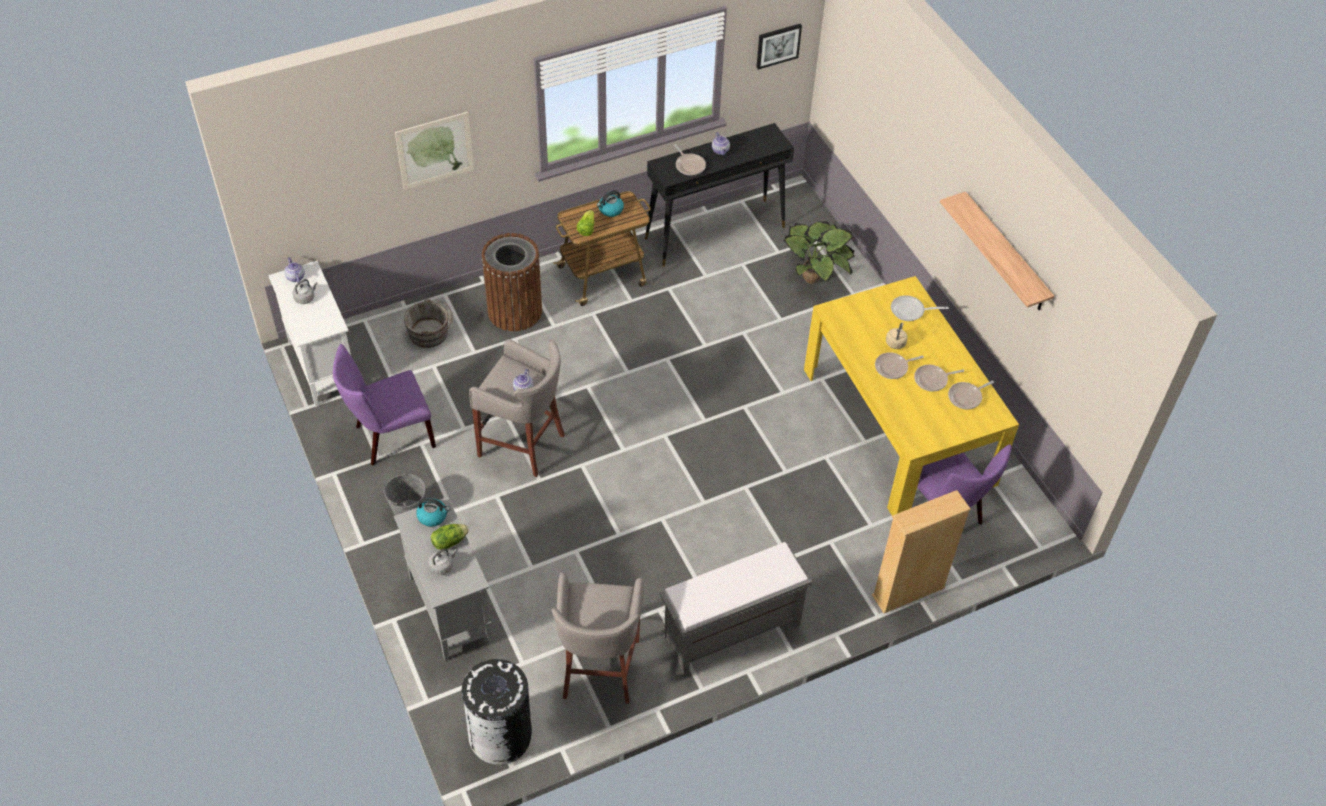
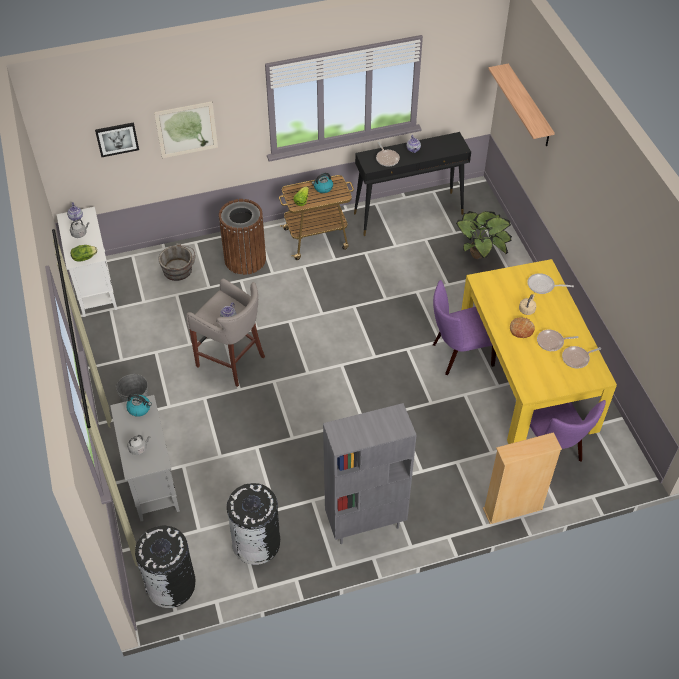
camera: 10 degrees right, 0 degrees up
(390, 437) = (133, 345): purple chair -> purple chair (458, 355)
(449, 541) = (148, 429): lettuce -> lettuce (84, 257)
(599, 670) = (256, 543): grey stool -> black trash can
(730, 632) = (365, 524): grey bench -> grey bookcase
(778, 45) = (465, 70): picture -> picture (117, 139)
(893, 367) = (521, 329): frying pan -> bread
(1005, 253) = (618, 245): shelf -> shelf (529, 106)

